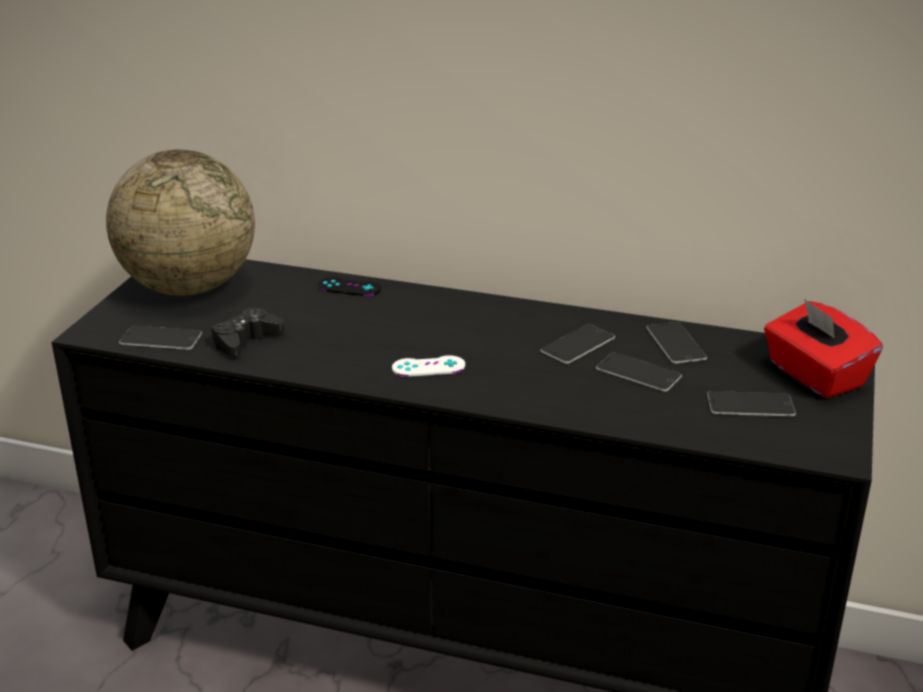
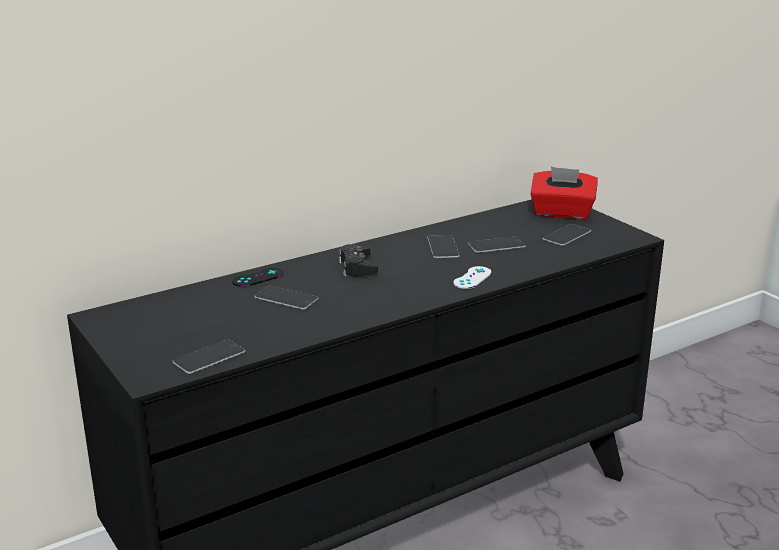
camera: 50 degrees left, 5 degrees down
(189, 287) = (150, 325): globe -> none
(246, 340) = (267, 330): black game controller -> black game controller (357, 267)
(428, 367) = (400, 290): white game controller -> white game controller (472, 278)
(675, 343) = (482, 226): phone -> phone (286, 298)

